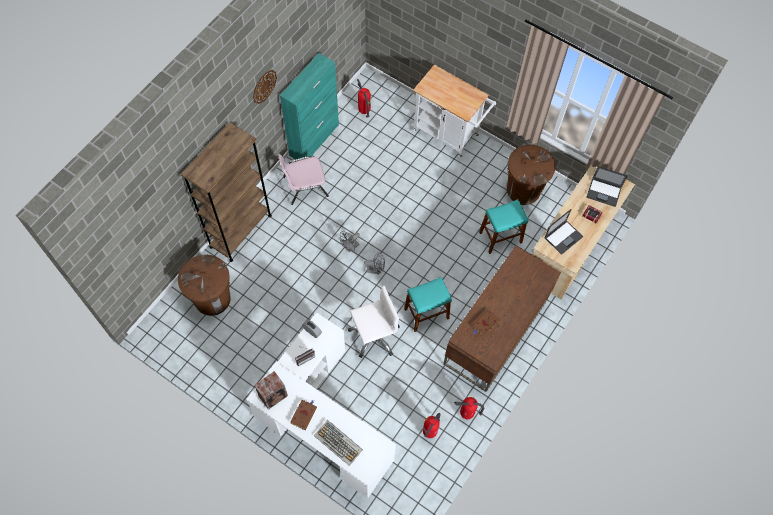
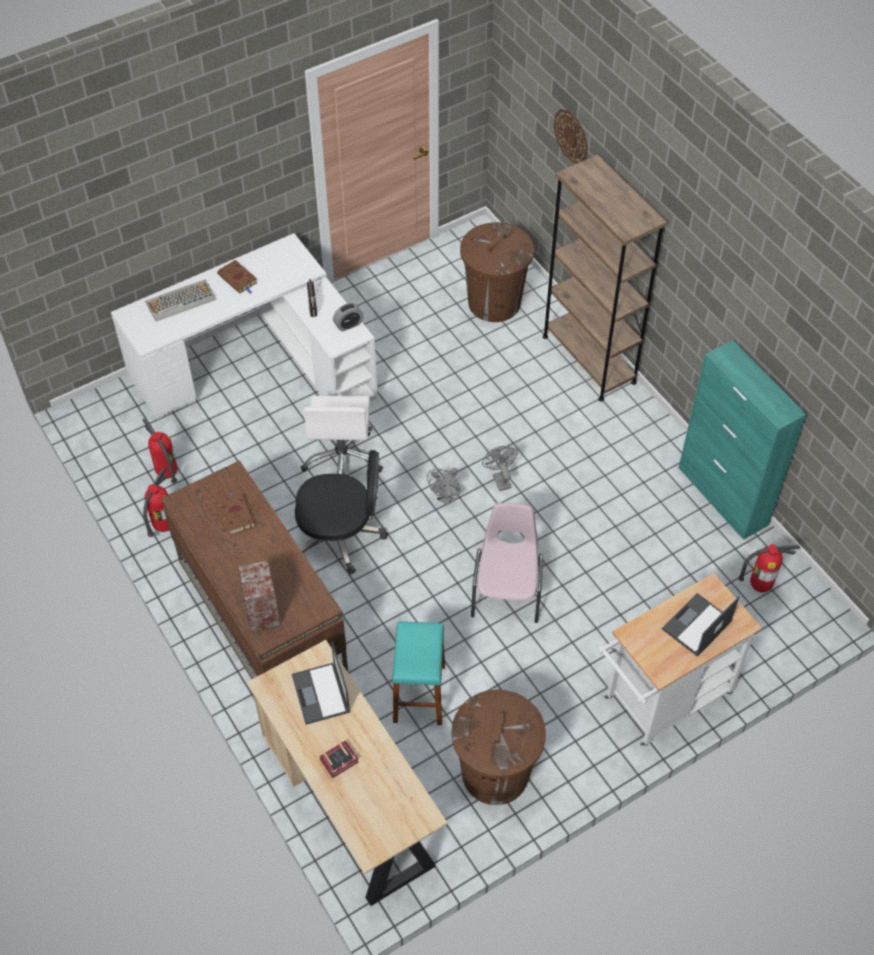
camera: 115 degrees right, 10 degrees down
(264, 86) = (725, 282): wall clock -> wall clock (571, 136)
(274, 395) = (281, 259): speaker -> speaker (262, 613)
(304, 186) = (636, 456): pink chair -> pink chair (507, 589)
(426, 313) = (341, 536): turquoise stool -> black office chair
(604, 192) = (373, 806): laptop -> laptop (696, 626)

